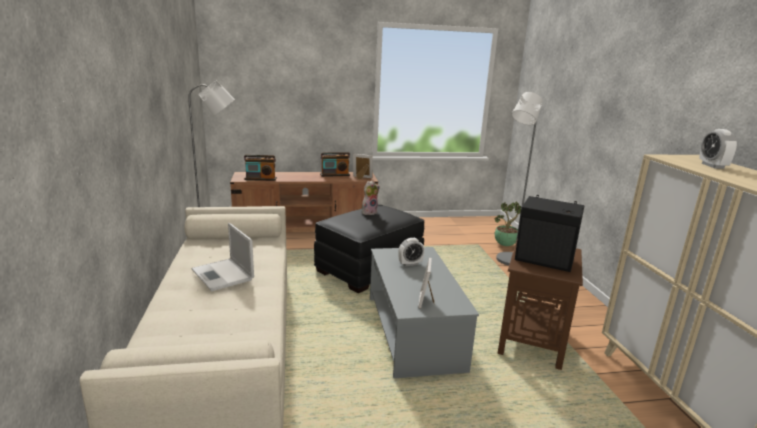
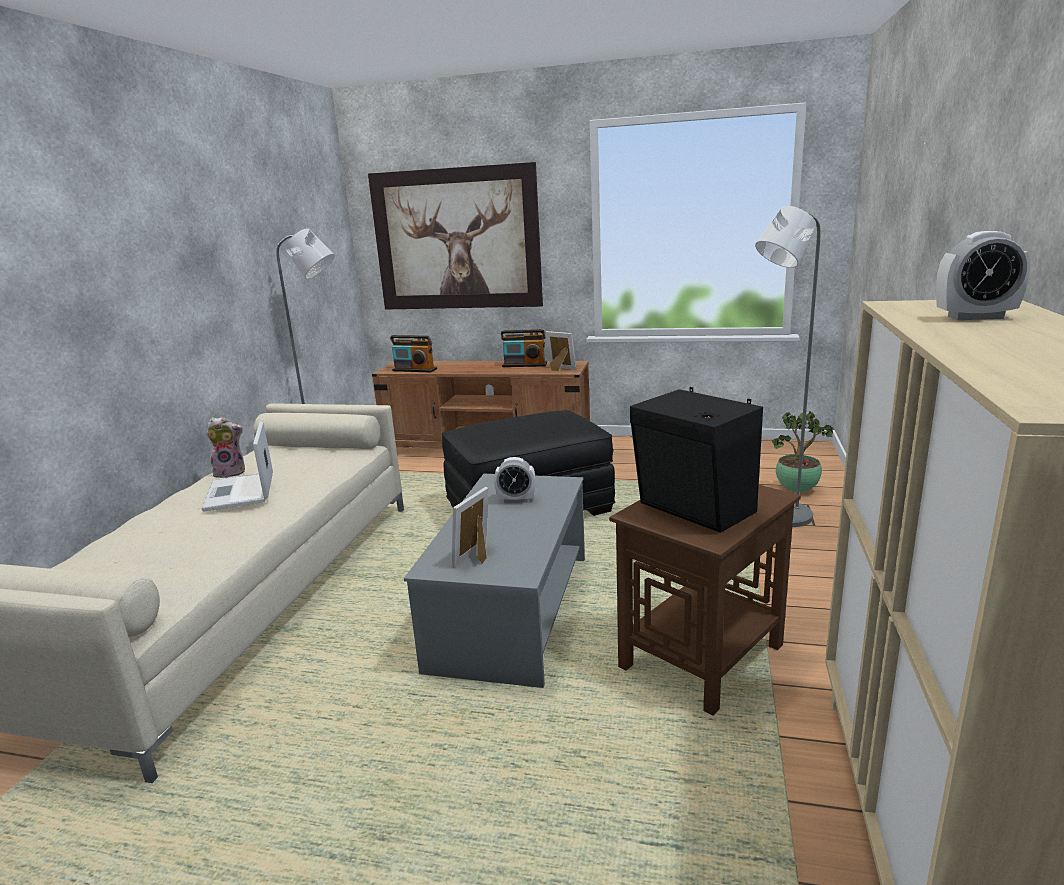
camera: 25 degrees right, 0 degrees up
(283, 89) = (456, 239): none -> picture
(369, 212) = (528, 420): plush toy -> plush toy (231, 472)
(712, 166) = (975, 317): alarm clock -> alarm clock turned 105 degrees counterclockwise

